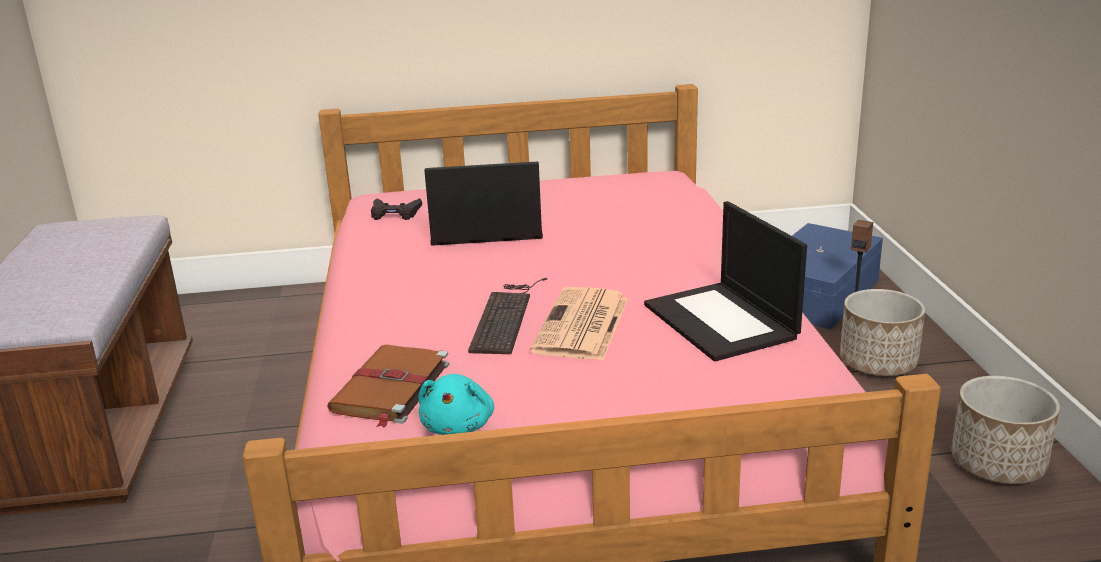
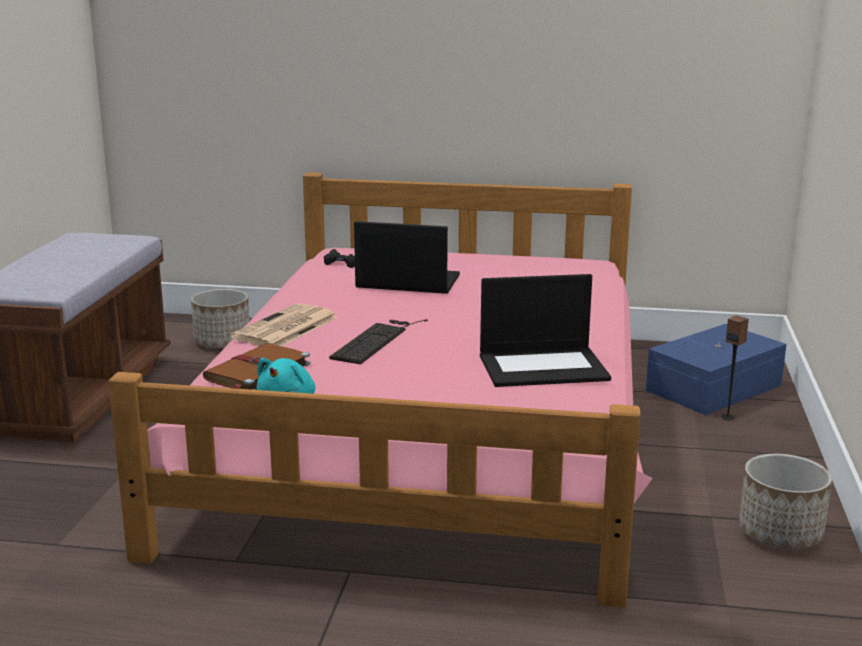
camera: 15 degrees right, 5 degrees down
(582, 326) = (429, 354): newspaper -> newspaper (285, 328)
(722, 321) = (544, 367): laptop -> laptop turned 90 degrees counterclockwise
(877, 362) = (730, 445): planter -> planter (222, 342)

